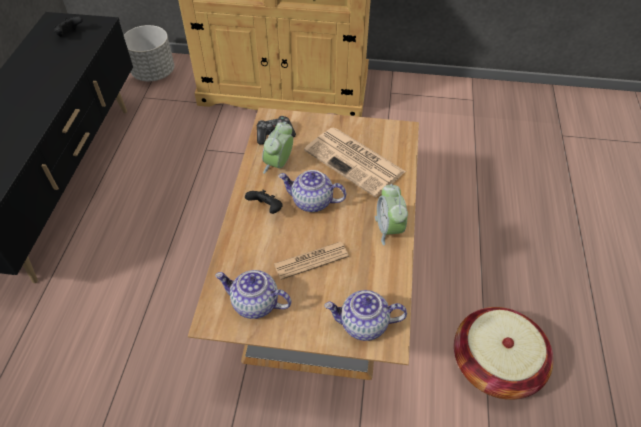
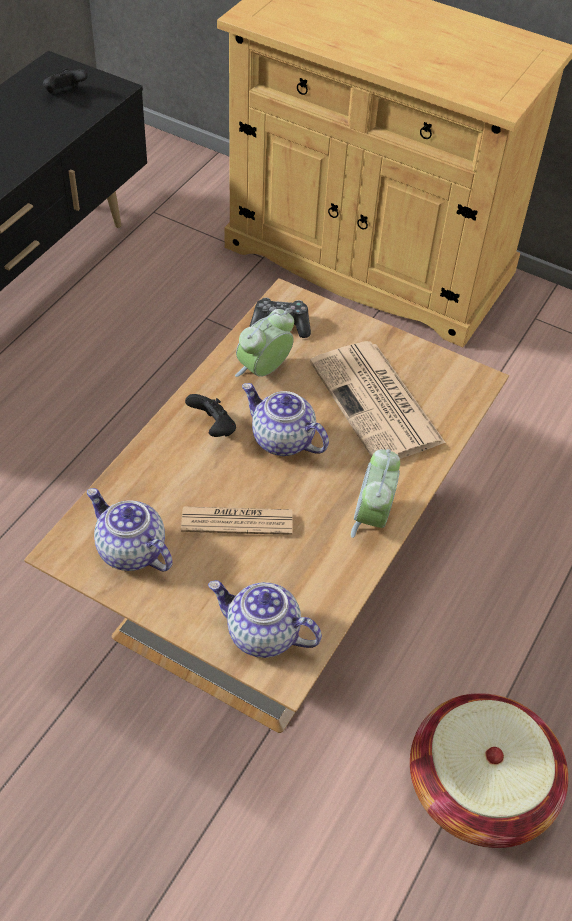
camera: 20 degrees right, 0 degrees up
(154, 73) = (186, 179): grey planter -> none

